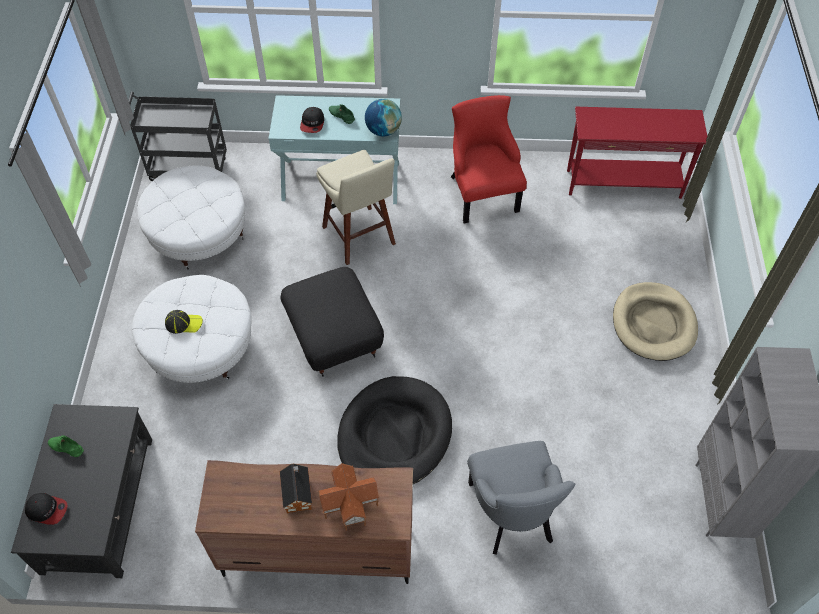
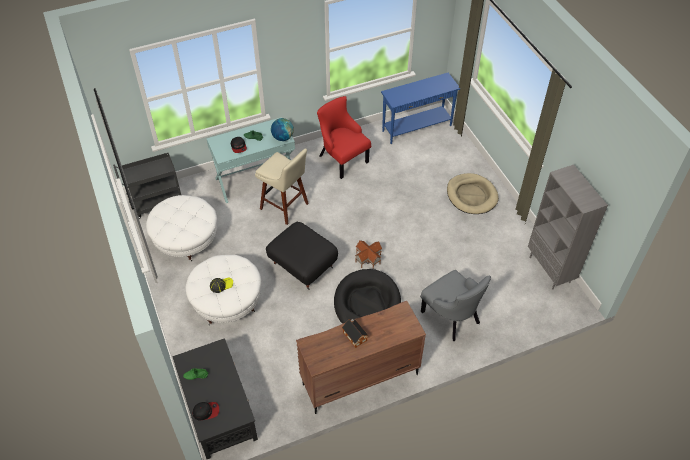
camera: 25 degrees left, 5 degrees down
(349, 504) = (384, 330): toy house -> toy house (368, 259)
(624, 183) = (417, 128): red console table -> blue console table

